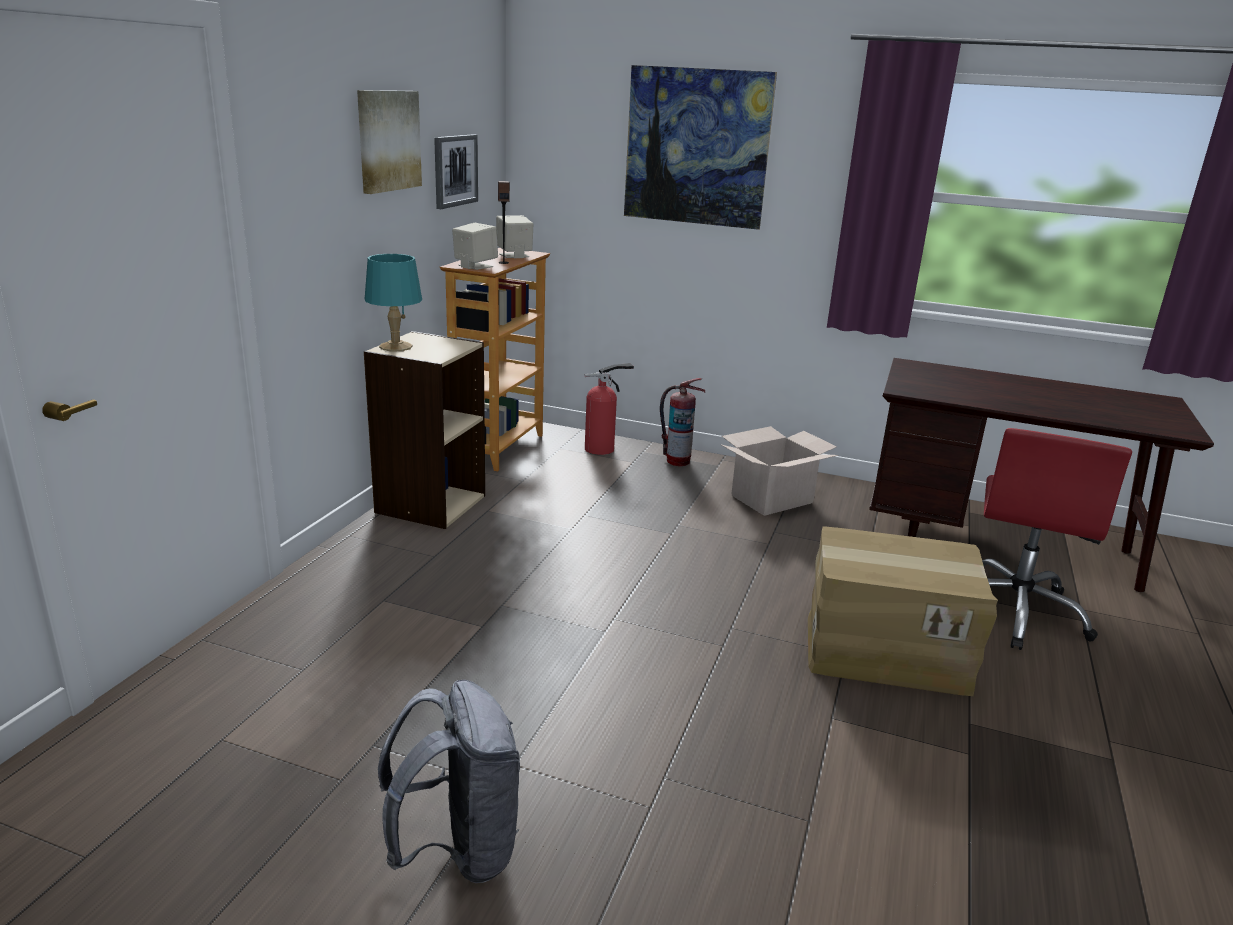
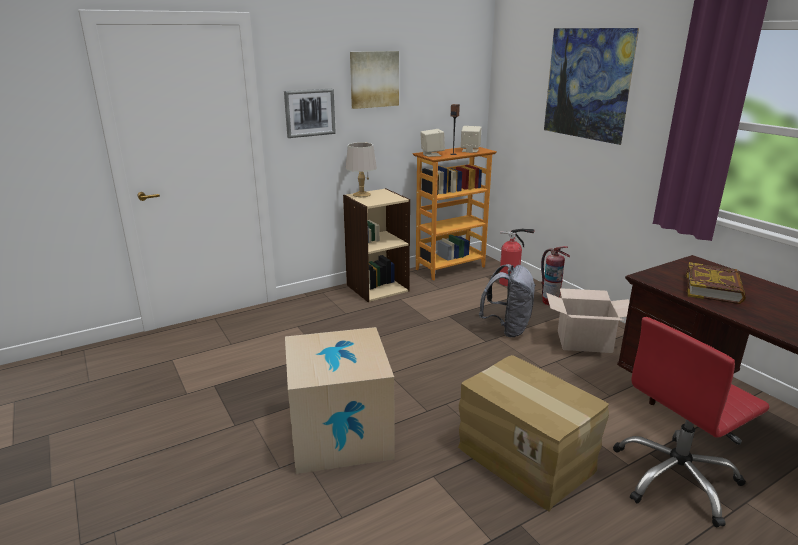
camera: 40 degrees right, 0 degrees up
(395, 347) = (361, 194): turquoise table lamp -> grey table lamp
(455, 170) = (435, 97): picture -> picture (309, 113)
(458, 849) = (186, 441): grey backpack -> grey backpack (507, 329)
(664, 723) = (340, 434): none -> cardboard box
(969, 388) = (713, 288): none -> book

